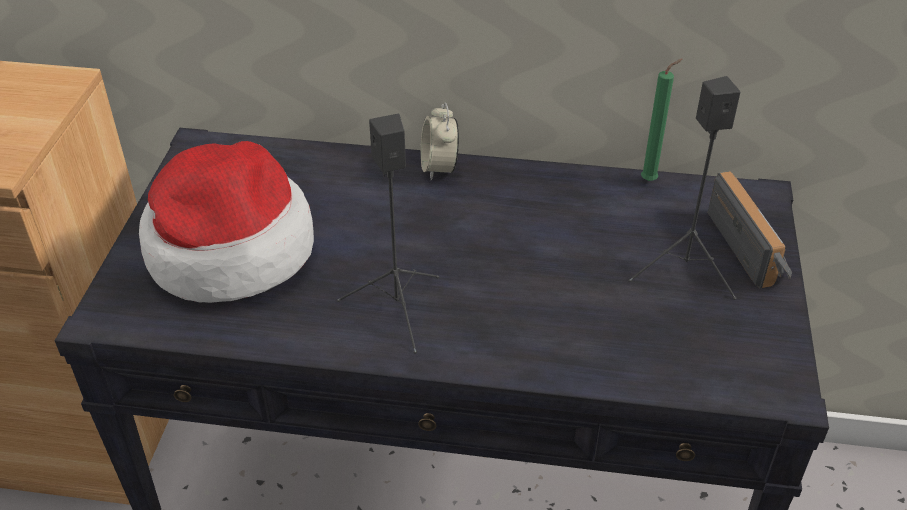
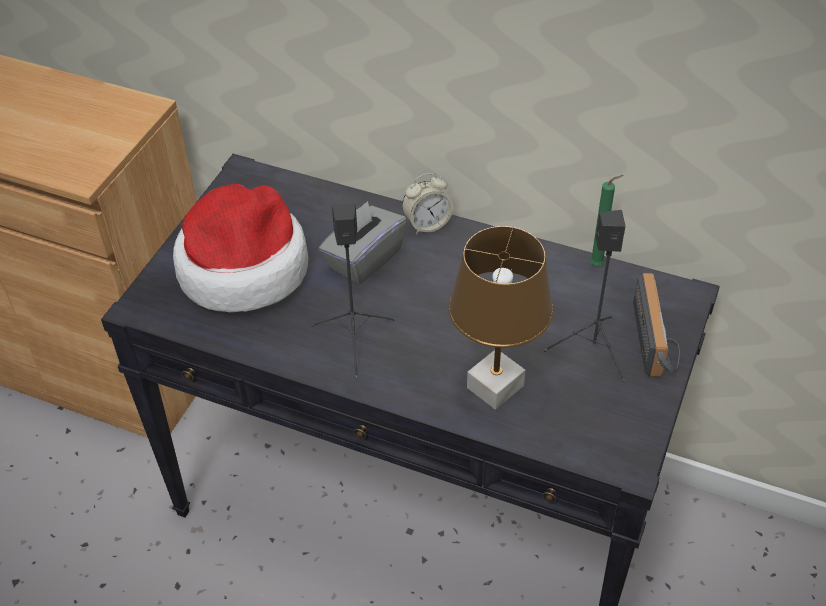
camera: 15 degrees right, 5 degrees up
(377, 216) = (364, 259): none -> grey tissue box
(439, 168) = (427, 224): alarm clock -> alarm clock turned 120 degrees counterclockwise
(588, 330) = (495, 386): none -> brown table lamp

